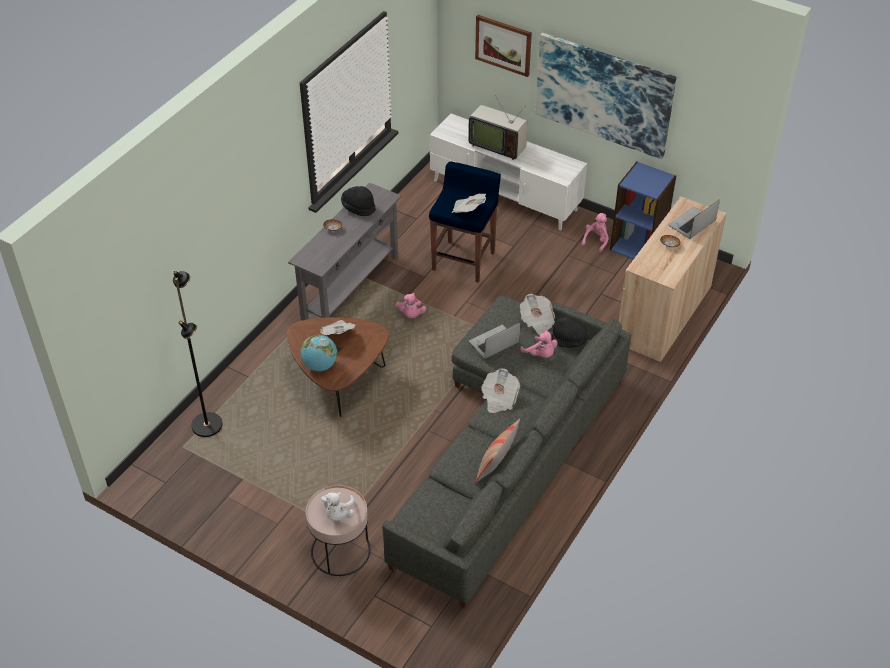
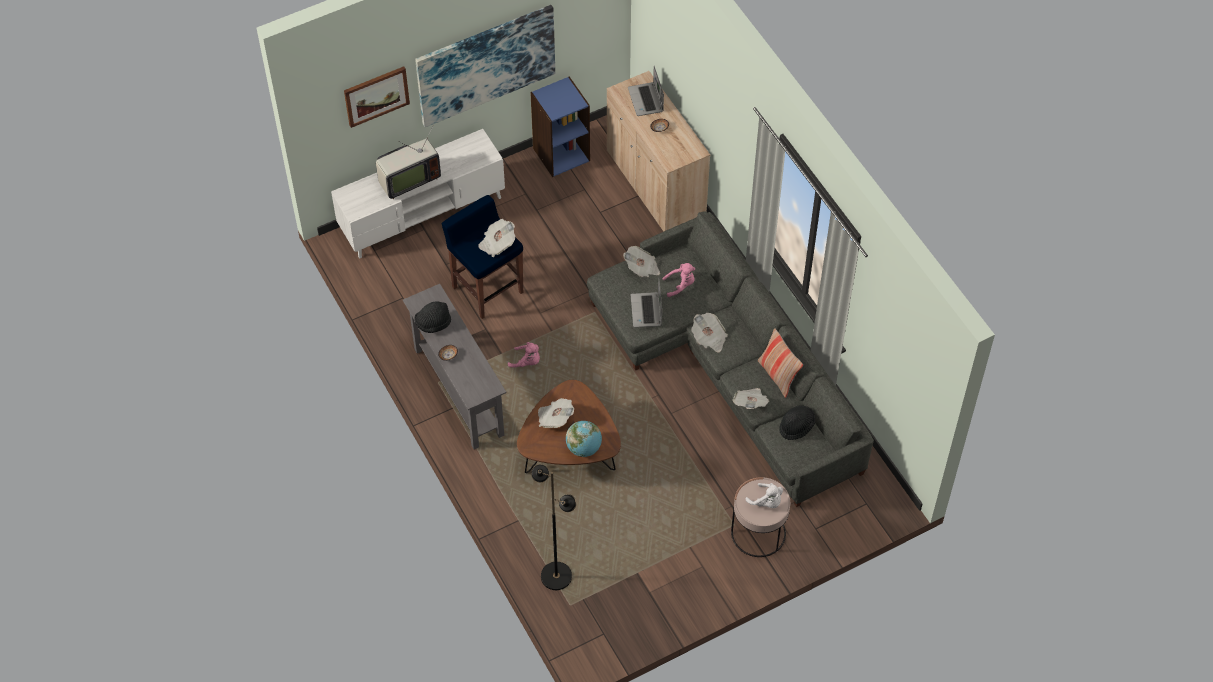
camera: 60 degrees left, 10 degrees up
(448, 458) = (750, 403): none -> newspaper
(570, 340) = (678, 258): black hat -> black hat (796, 426)
(596, 240) = (533, 180): pink plush toy -> none

